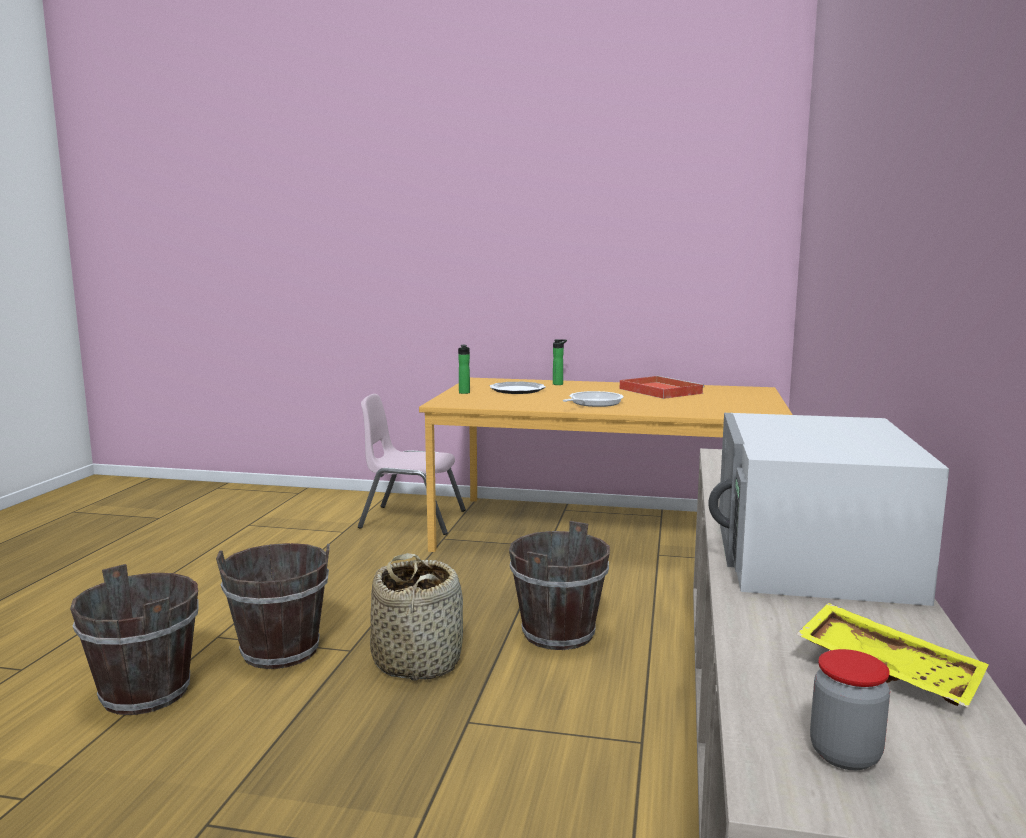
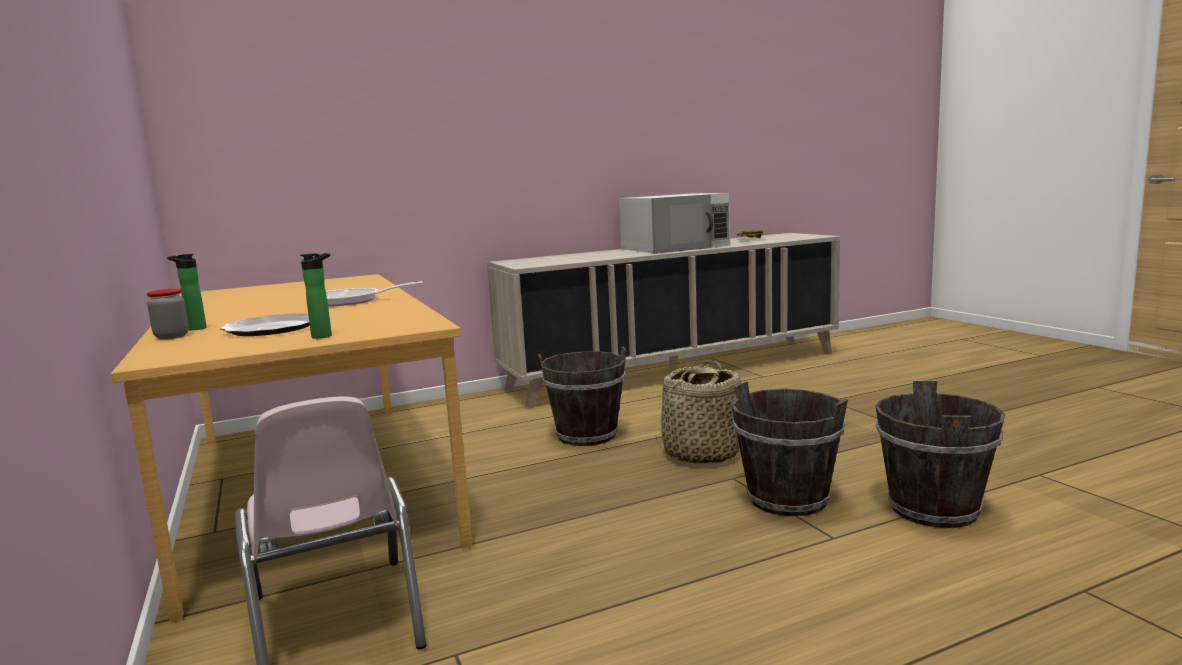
camera: 125 degrees left, 0 degrees up
(659, 391) = (235, 303): red tray -> none
(845, 754) = (797, 236): jar -> jar (172, 336)

